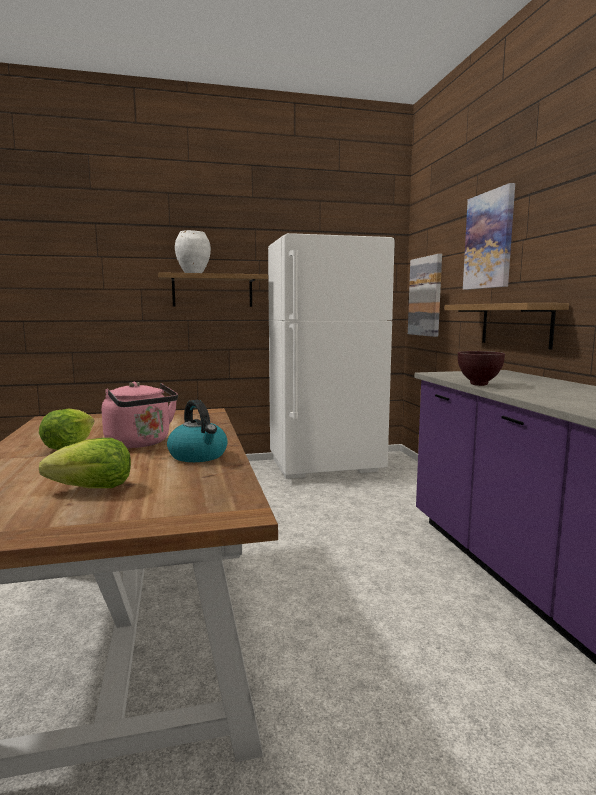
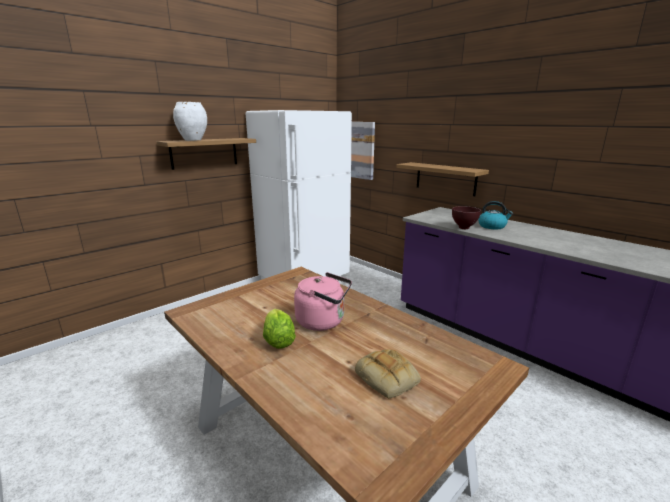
camera: 30 degrees left, 10 degrees up
(93, 489) = (388, 378): lettuce -> bread
(199, 456) = (385, 323): kettle -> kettle (492, 226)
(489, 240) = (421, 120): picture -> none

